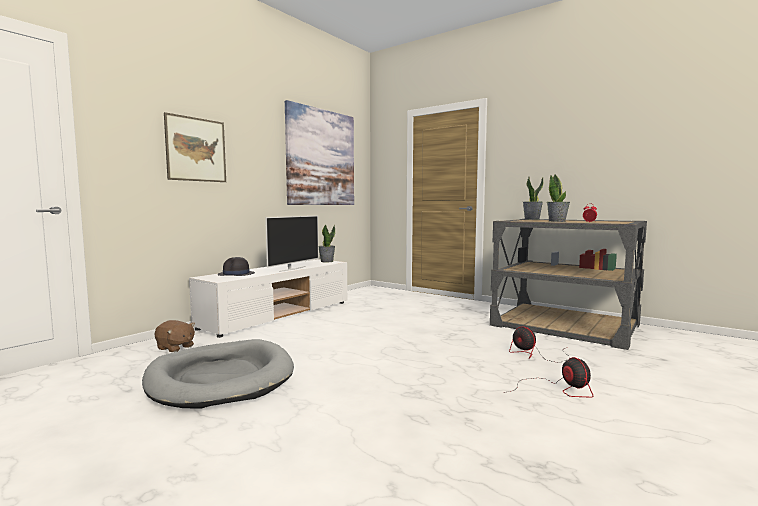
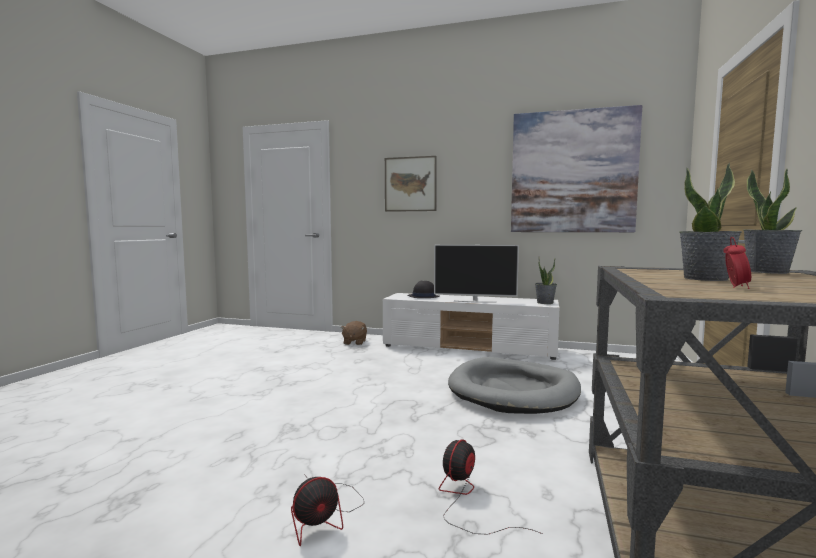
camera: 70 degrees right, 0 degrees up
(221, 378) = (302, 364): grey dog bed -> grey dog bed (513, 391)

